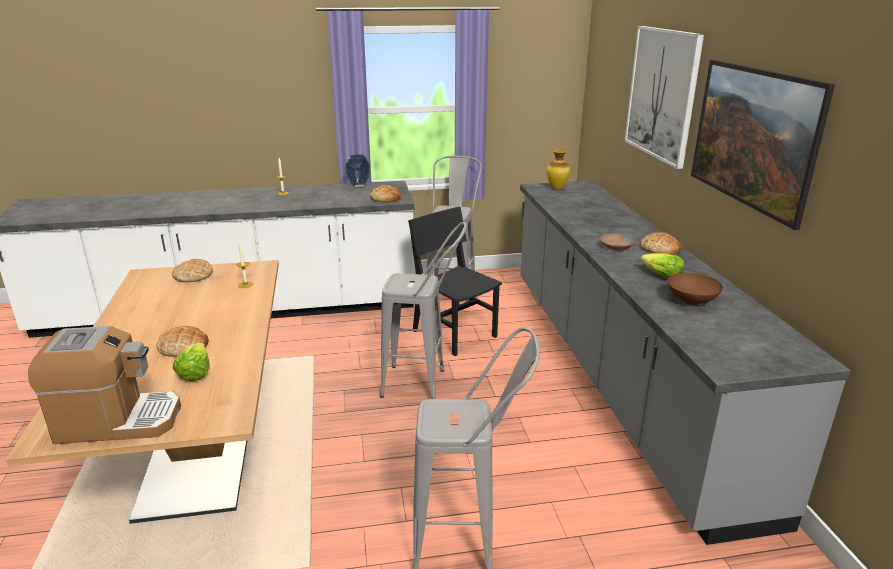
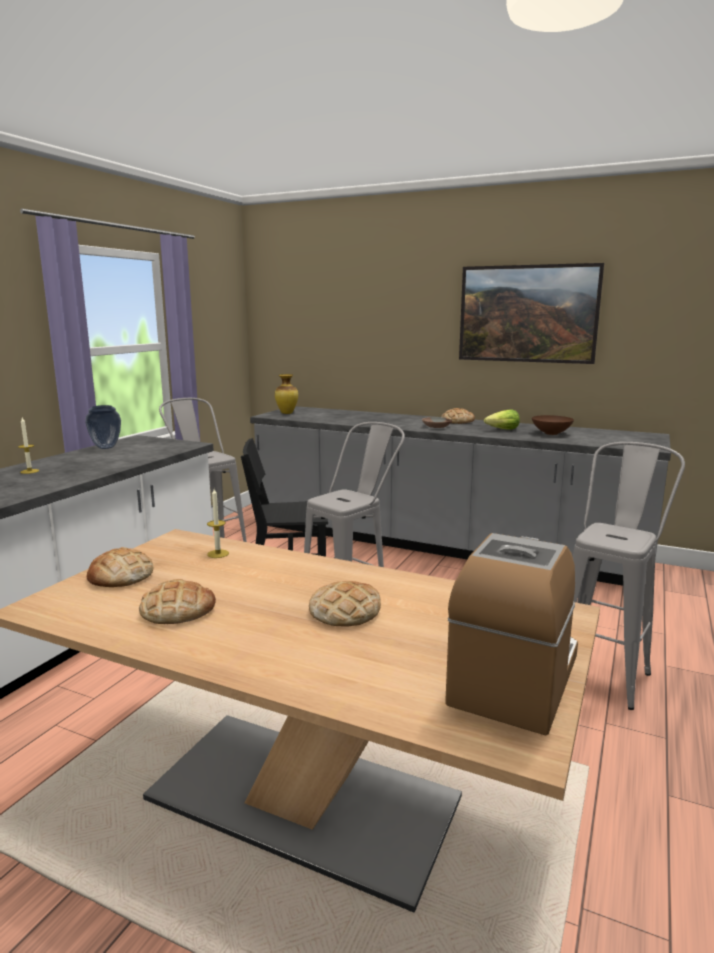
camera: 55 degrees left, 10 degrees down
(195, 372) = (429, 614): lettuce -> none
(386, 198) = (172, 446): bread -> bread (178, 610)
(662, 94) = (394, 305): picture -> none

